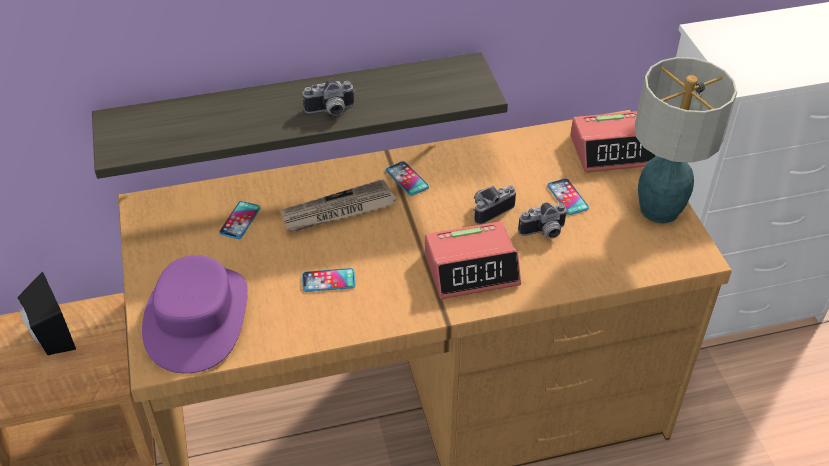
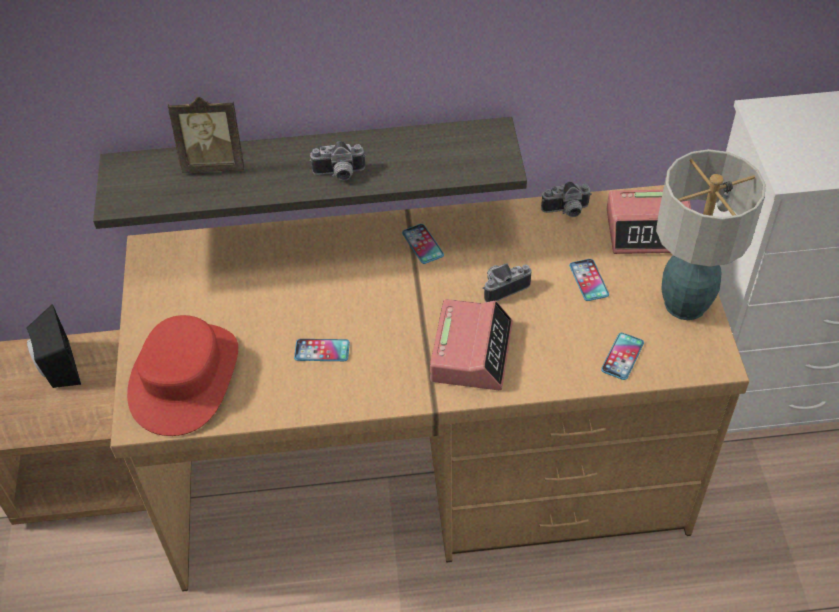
camera: 10 degrees right, 5 degrees up
(197, 318) = (185, 378): purple hat -> red hat
(207, 111) = (214, 163): none -> picture frame
(240, 220) = (244, 276): phone -> phone (622, 356)
(338, 210) = (345, 274): newspaper -> none
(472, 268) = (471, 352): alarm clock -> alarm clock turned 75 degrees counterclockwise
(544, 233) = (555, 319): camera -> camera (566, 211)

